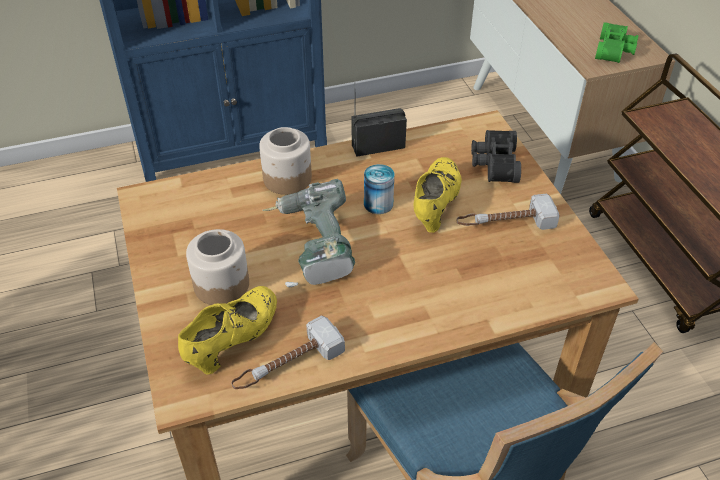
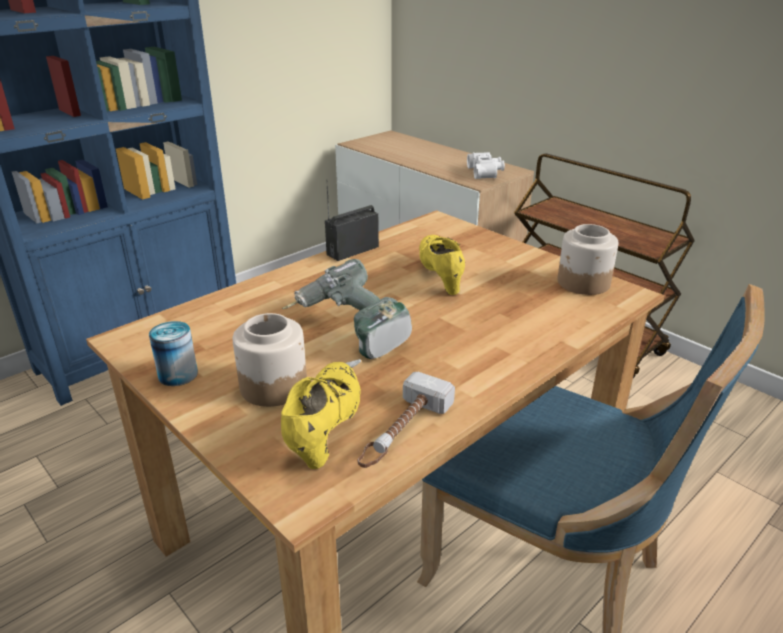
camera: 25 degrees left, 15 degrees down
(287, 179) = (281, 290): jar -> jar (583, 283)
(378, 204) = (387, 287): can -> can (178, 374)
(493, 163) = (465, 241): black binoculars -> none
(505, 222) = (511, 274): hammer -> none
(615, 50) = (486, 172): green binoculars -> white binoculars

